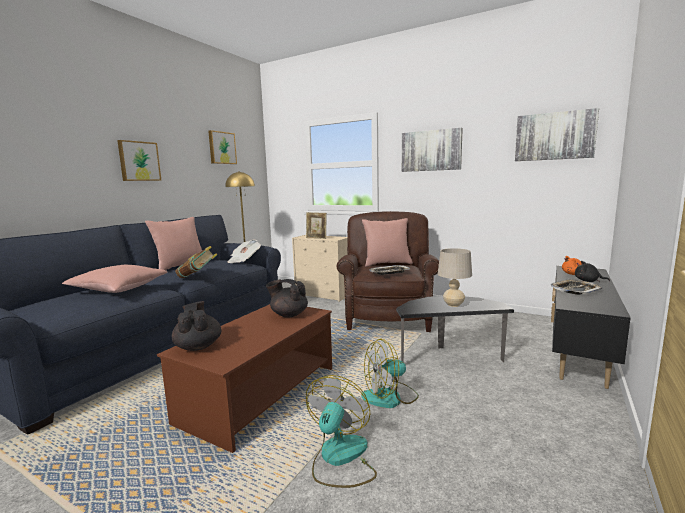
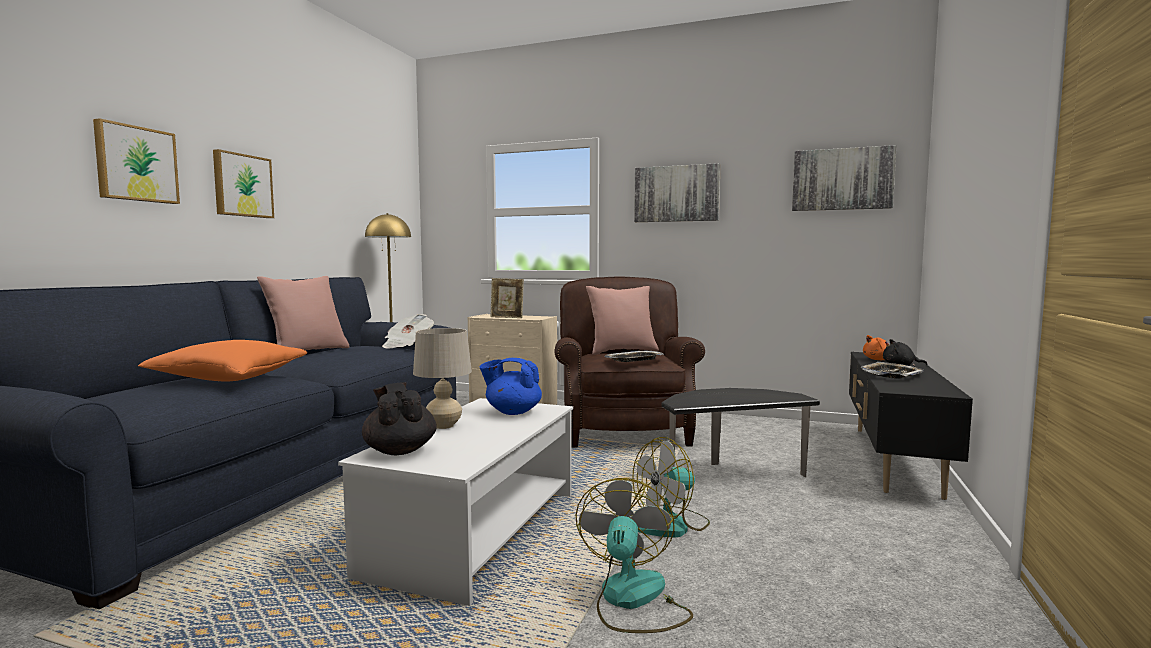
camera: 10 degrees left, 5 degrees down
(119, 289) = (230, 378): pink pillow -> orange pillow
(198, 277) = (349, 364): book -> none
(221, 148) = (360, 177): picture -> picture (136, 164)
(261, 393) = (477, 531): brown coffee table -> white coffee table
(288, 315) = (512, 412): black teapot -> blue teapot
(453, 305) = (738, 397): beige table lamp -> beige table lamp (444, 426)

